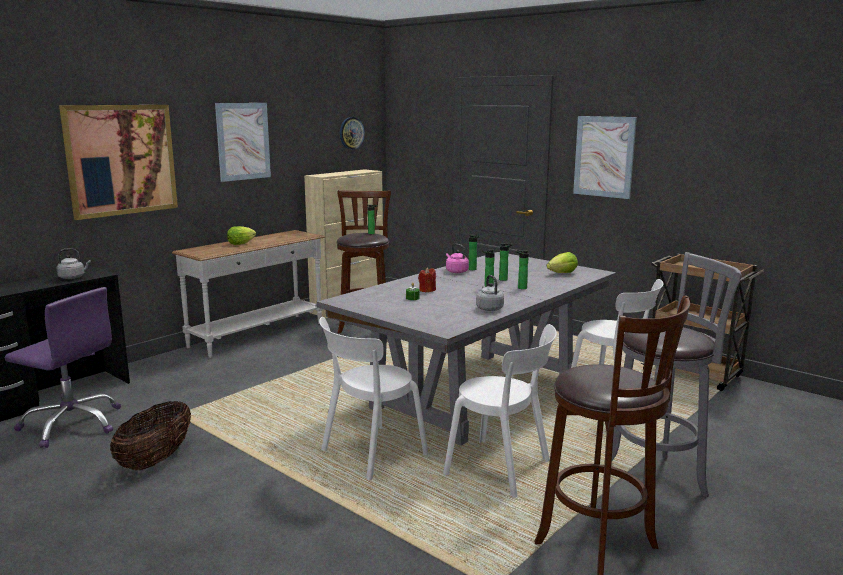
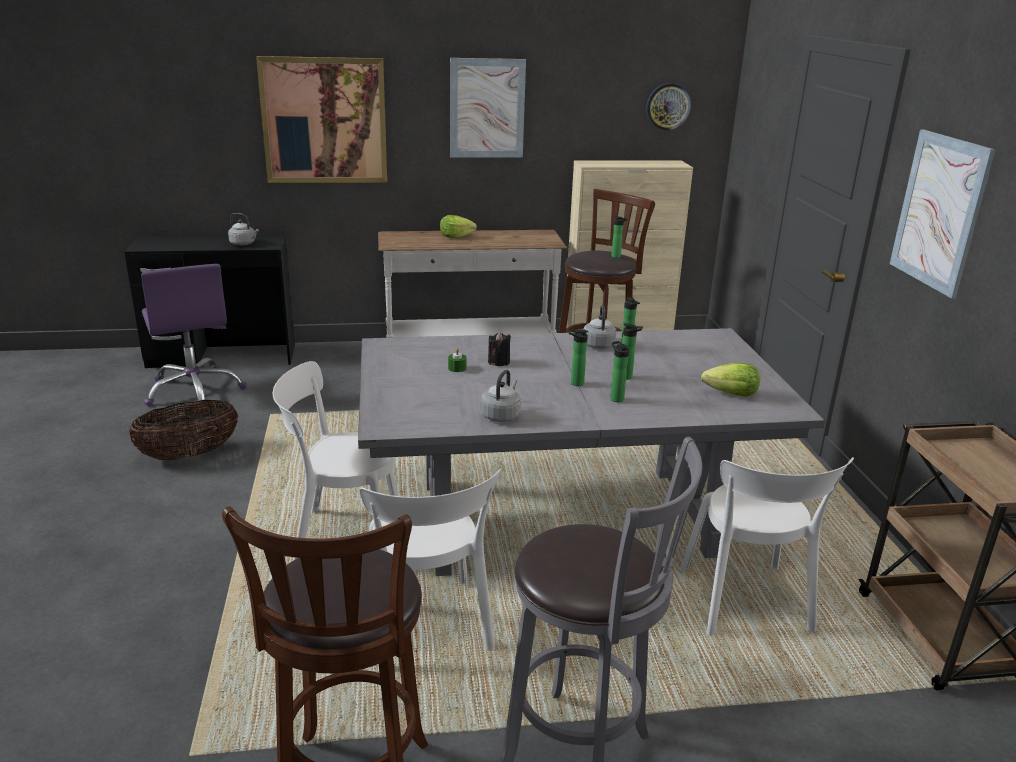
camera: 40 degrees right, 10 degrees up
(427, 290) = (499, 362): red candle -> black candle
(456, 271) = (598, 344): pink kettle -> grey kettle

